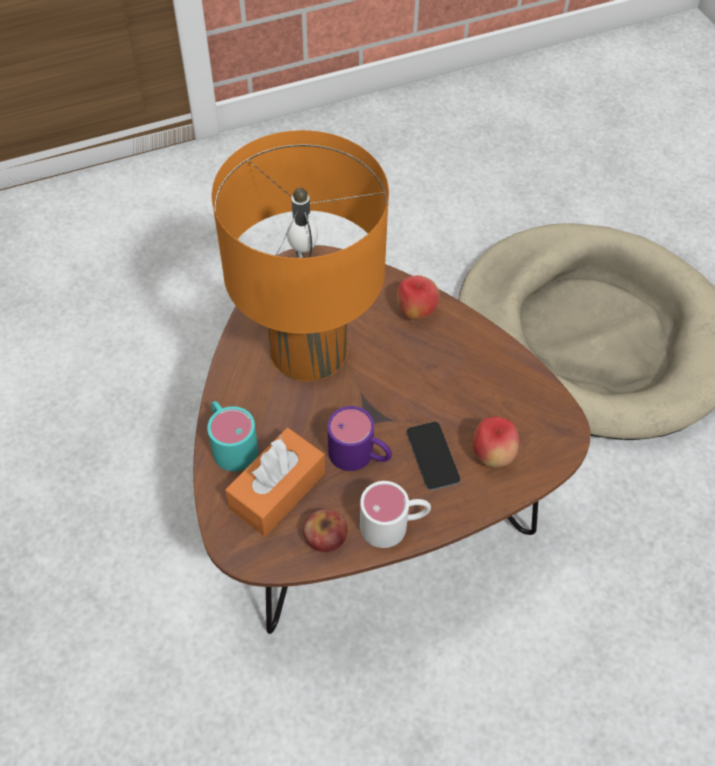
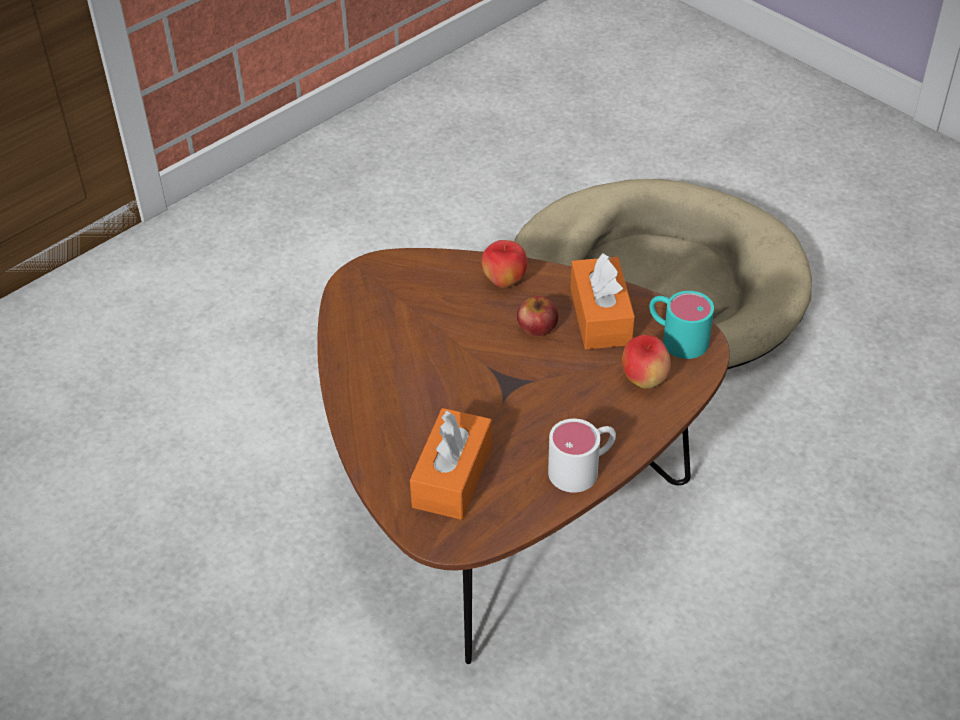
camera: 20 degrees left, 10 degrees down
(230, 443) = (381, 450): turquoise mug -> turquoise mug (676, 337)
(308, 349) = (415, 344): orange table lamp -> none
(325, 537) = (522, 500): apple -> apple (537, 326)
(360, 455) = (518, 420): purple mug -> none
(432, 456) = (588, 399): phone -> none
(484, 376) = (600, 316): none -> orange tissue box

